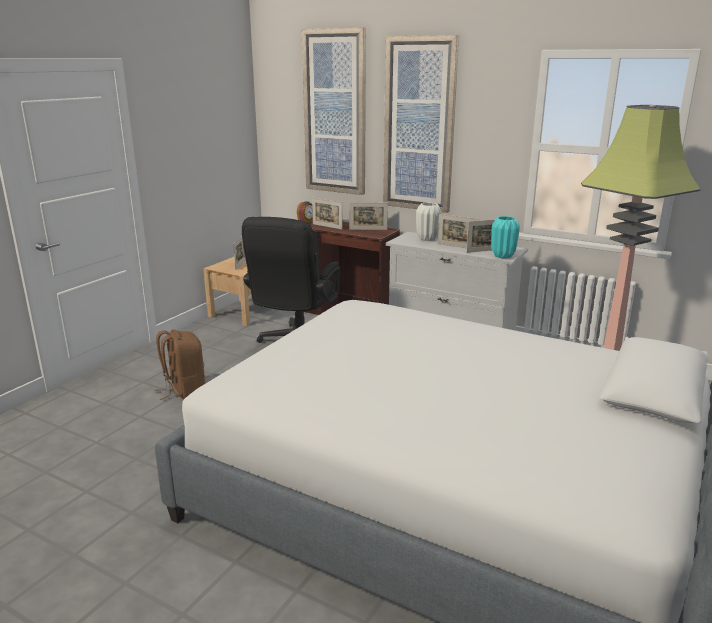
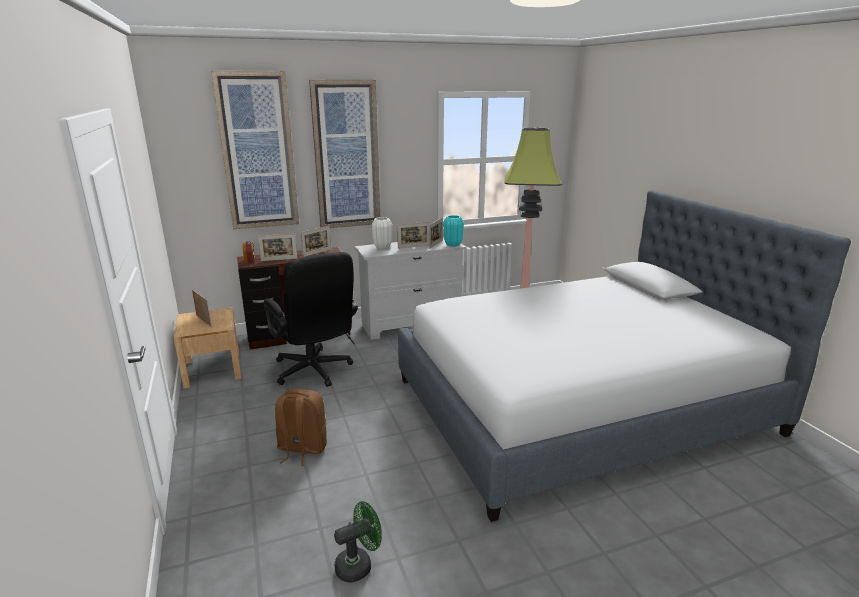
camera: 50 degrees left, 0 degrees up
(66, 477) = (359, 565): none -> green fan

